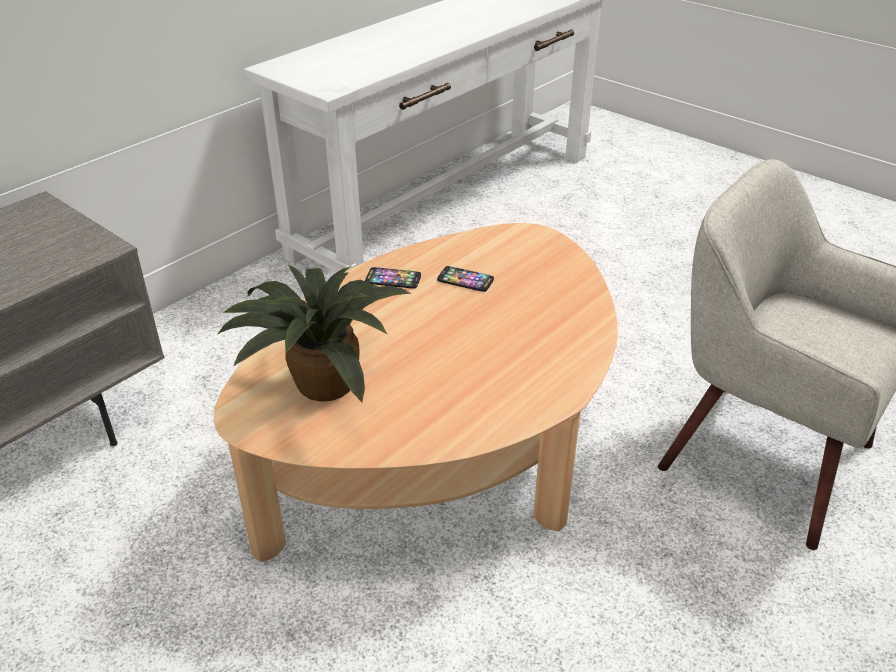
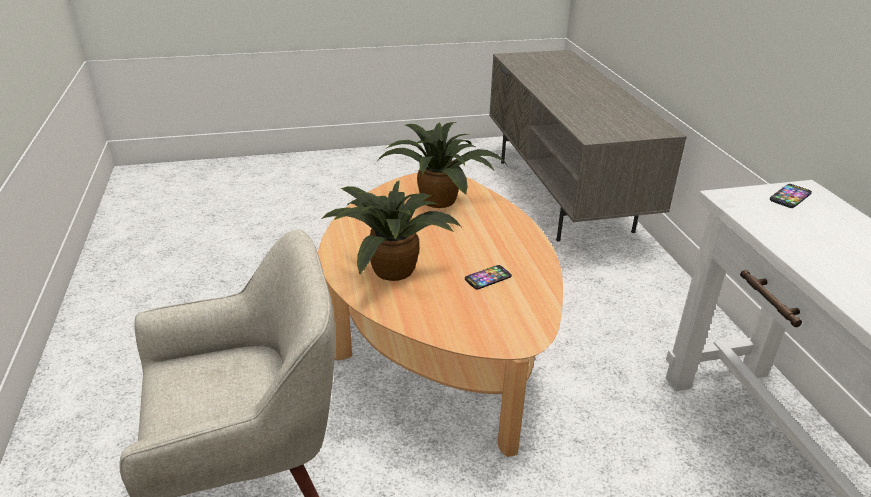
camera: 125 degrees right, 5 degrees down
(393, 279) = (519, 252): phone -> phone (790, 197)
(524, 344) = (392, 267): none -> potted plant

